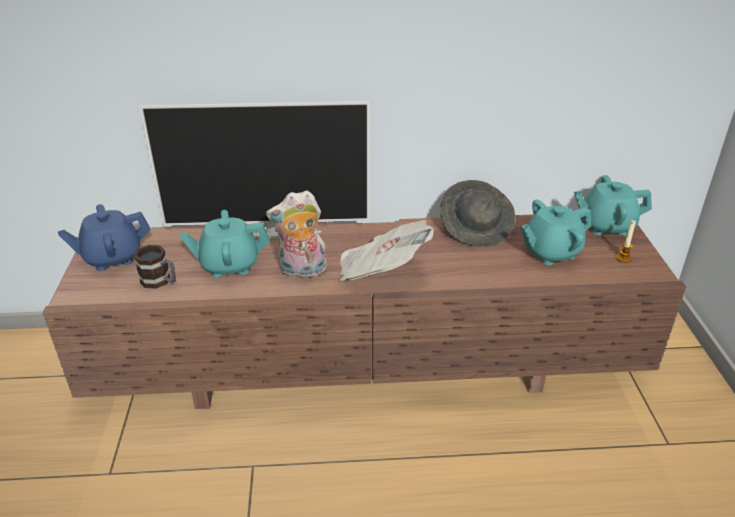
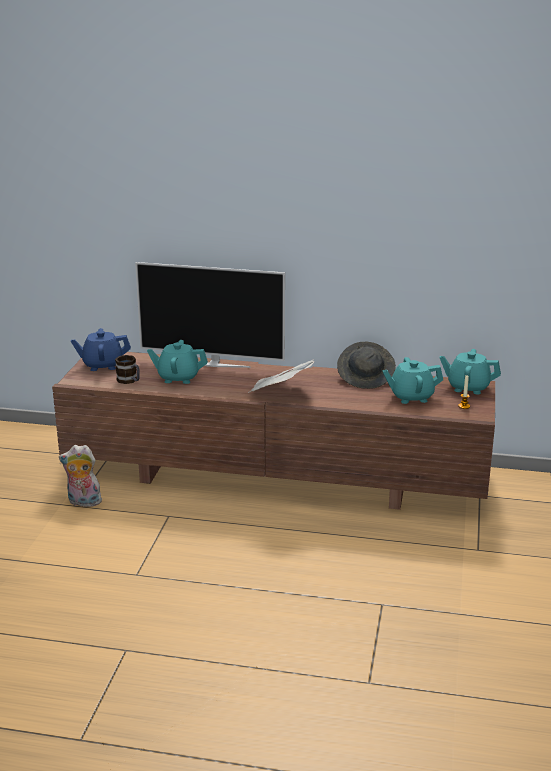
camera: 15 degrees right, 10 degrees down
(301, 272) = (225, 387): plush toy -> plush toy (83, 502)

